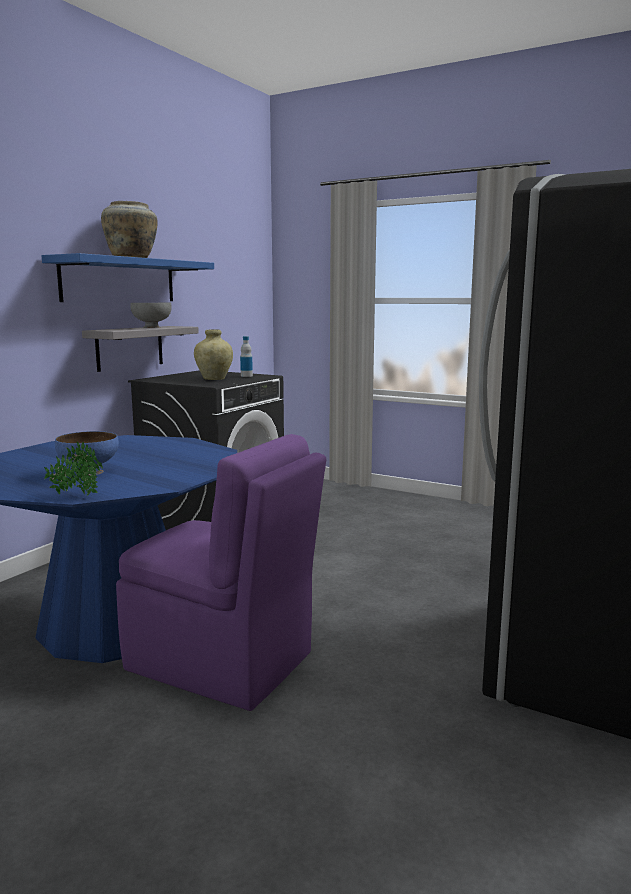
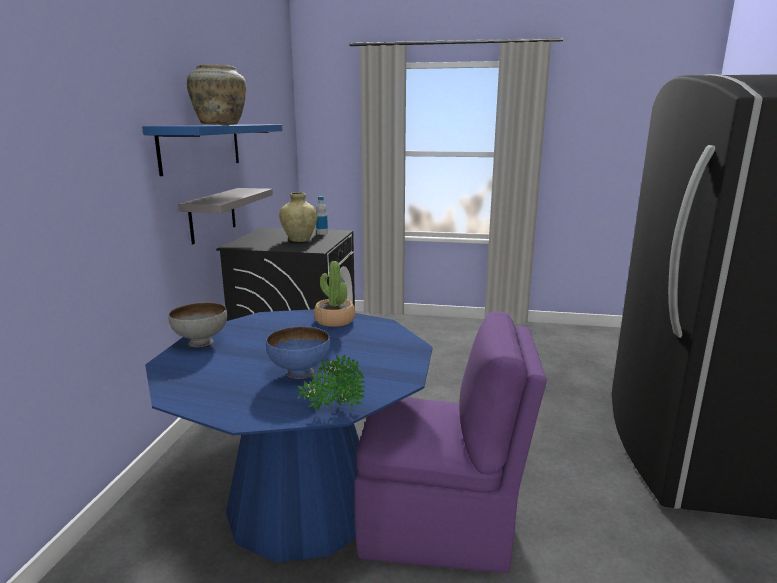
camera: 20 degrees left, 5 degrees up
(152, 327) = (235, 193): grey bowl -> grey bowl (201, 342)
(180, 445) = (334, 320): none -> potted plant

